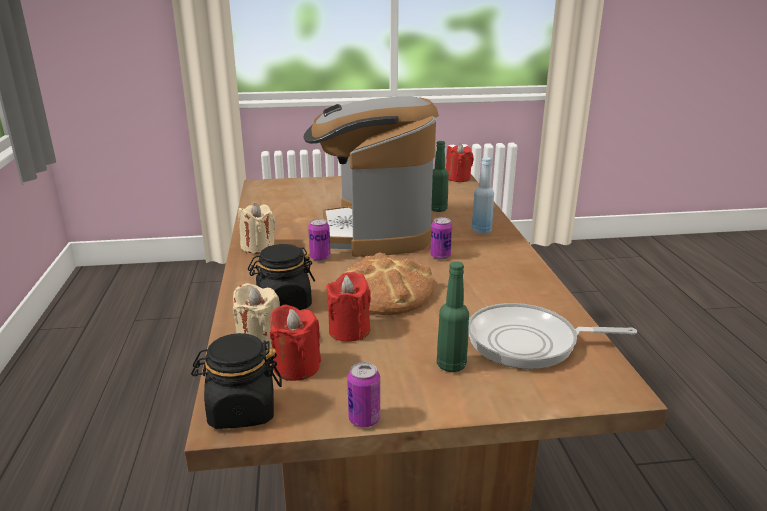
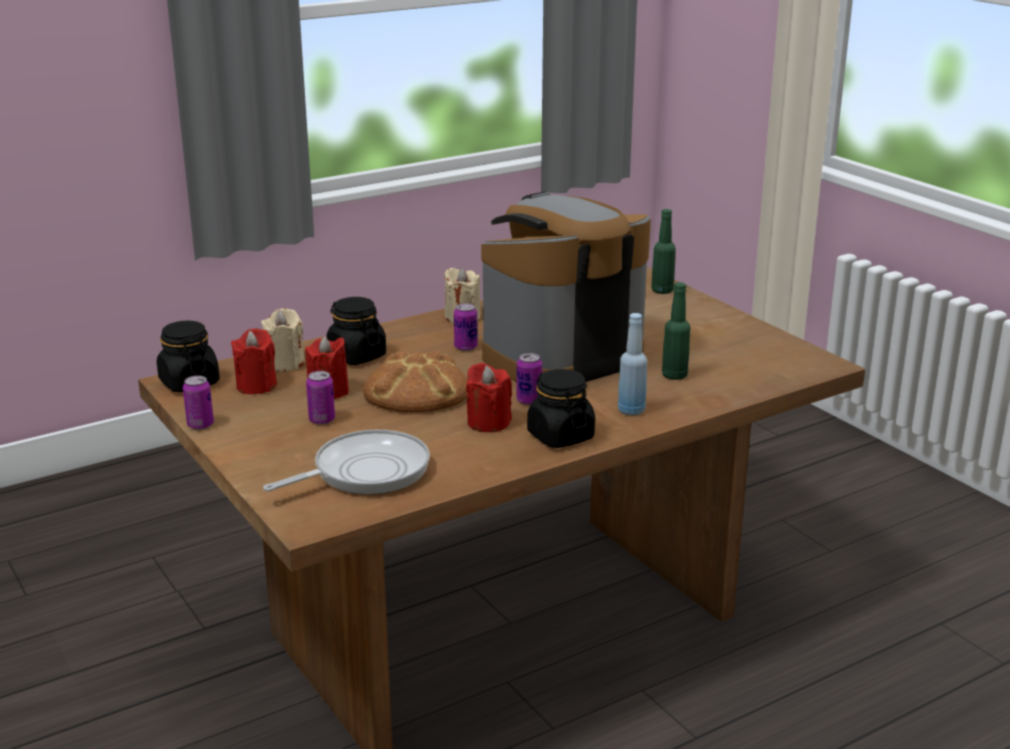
camera: 65 degrees right, 0 degrees up
(408, 344) = (322, 420): none -> can
(451, 365) = (299, 443): green bottle -> green bottle (662, 290)
(458, 178) = (817, 367): red candle -> red candle (488, 422)
(506, 258) = (560, 436): none -> black jar
(528, 343) = (365, 472): frying pan -> frying pan turned 75 degrees clockwise

